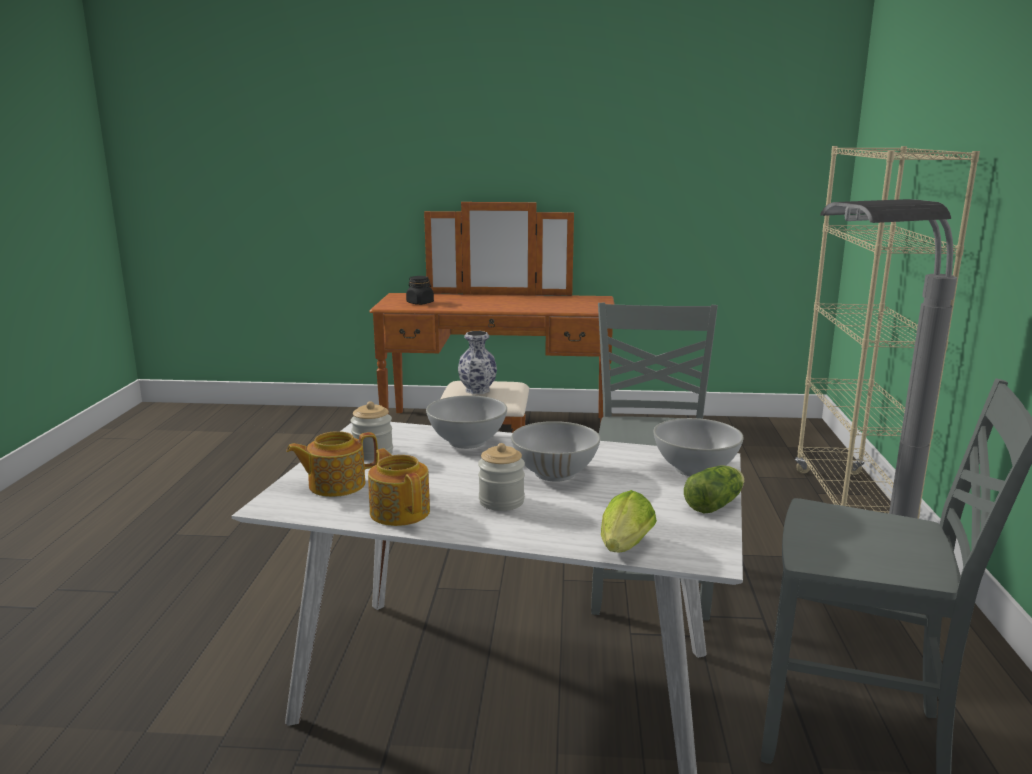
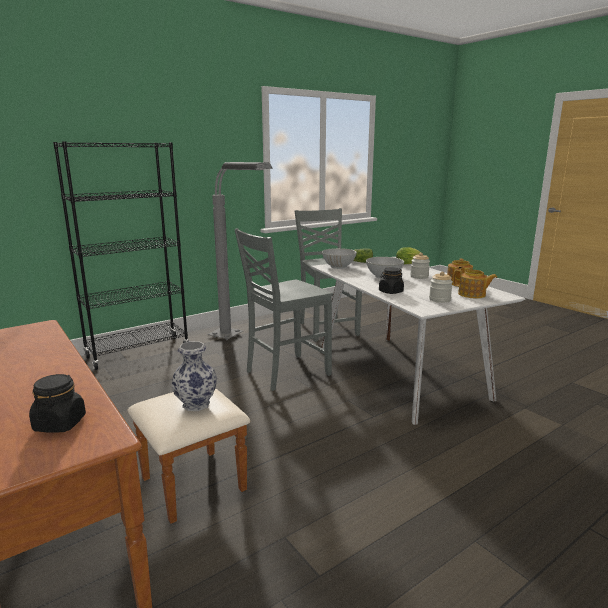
camera: 130 degrees left, 0 degrees up
(467, 442) = (390, 292): white bowl -> black jar
(850, 504) = (138, 352): beige bookcase -> black bookcase

